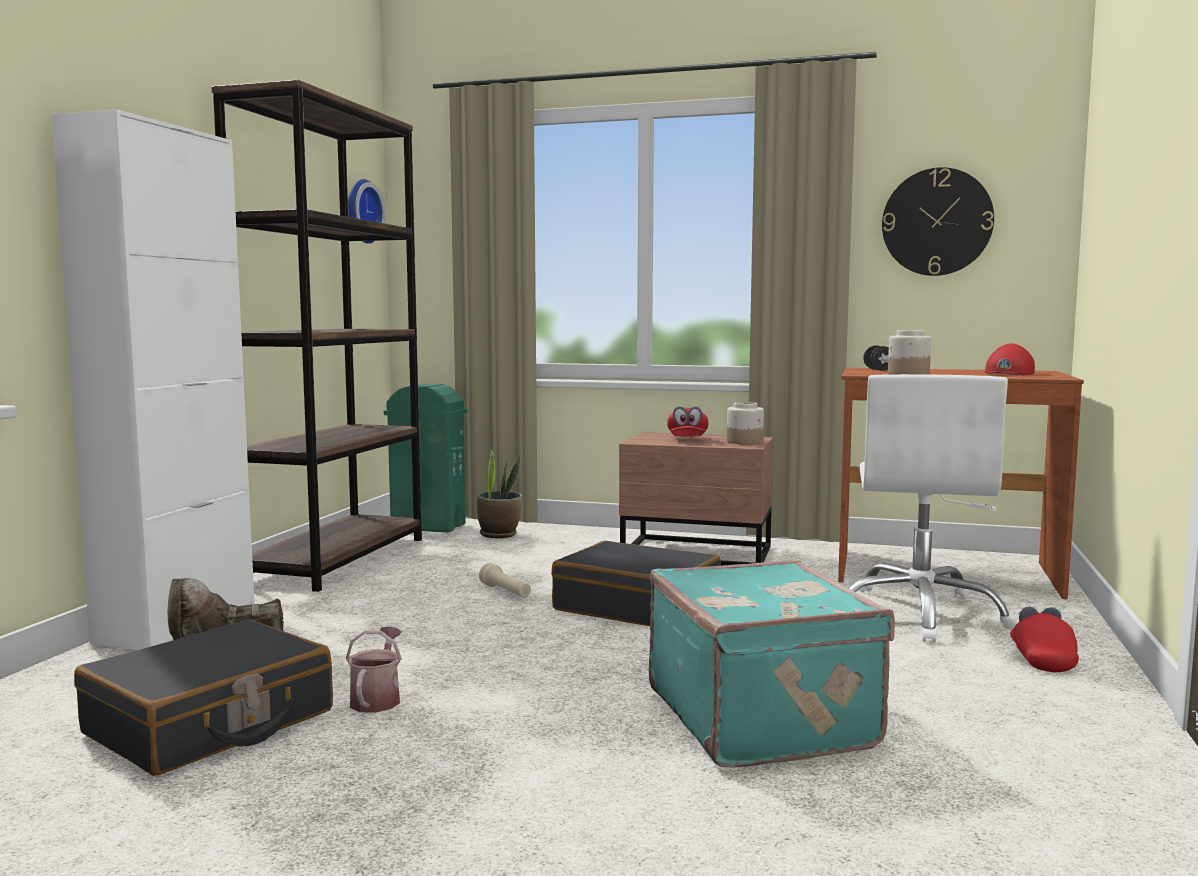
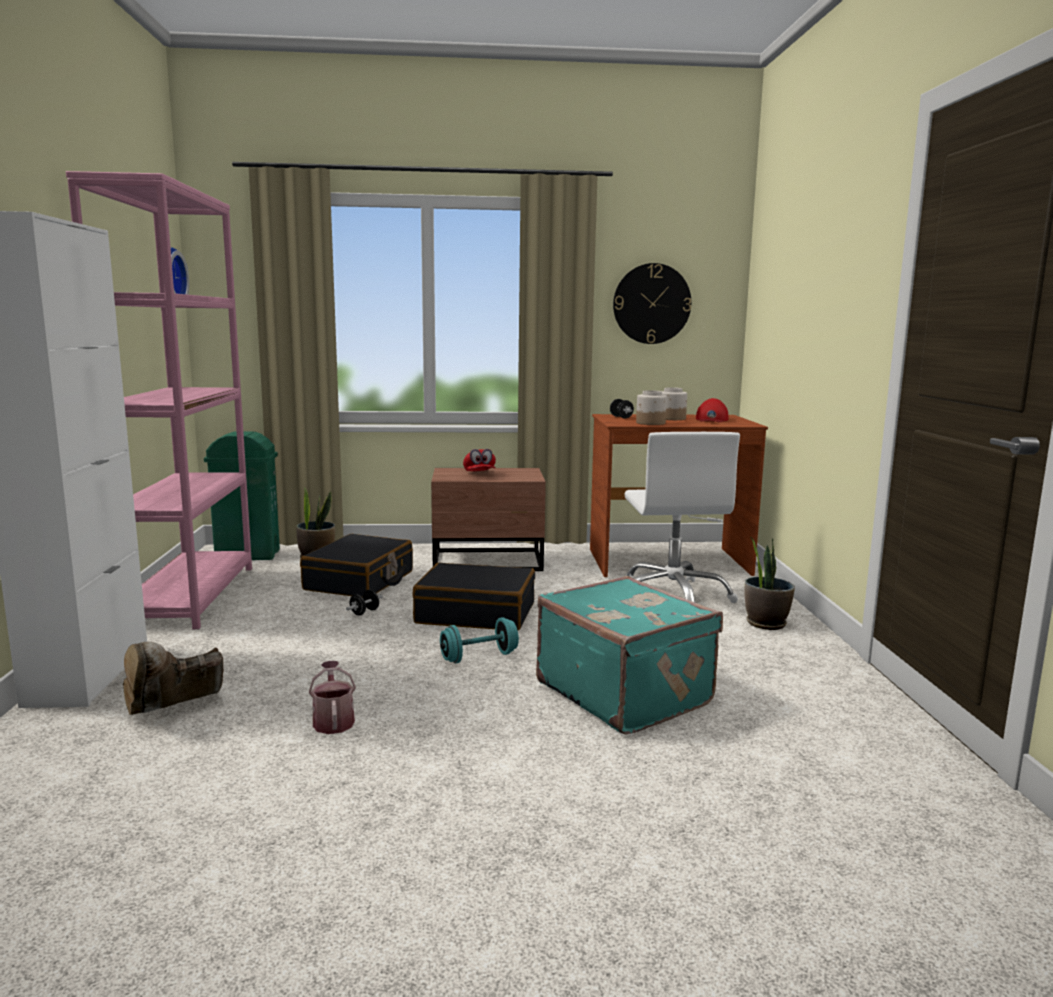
camera: 20 degrees left, 5 degrees up
(210, 723) = (207, 764): black suitcase -> black suitcase (360, 581)
(338, 560) = (191, 596): brown bookcase -> pink bookcase
(506, 592) = (364, 612): beige flashlight -> black dumbbell
(602, 654) = (479, 657): none -> turquoise dumbbell
(745, 442) = (525, 474): jar -> jar (672, 418)
(1042, 659) = (765, 623): red cap -> potted plant

